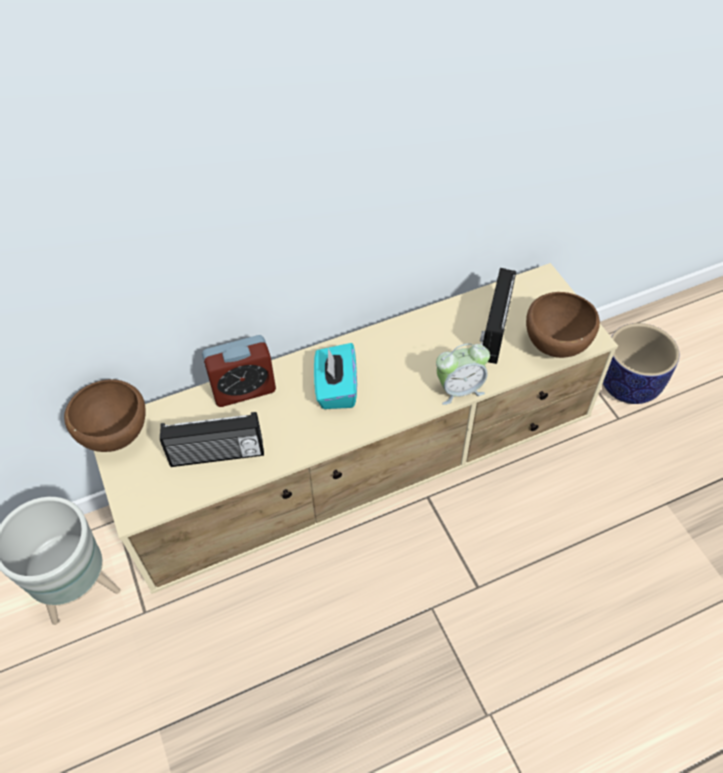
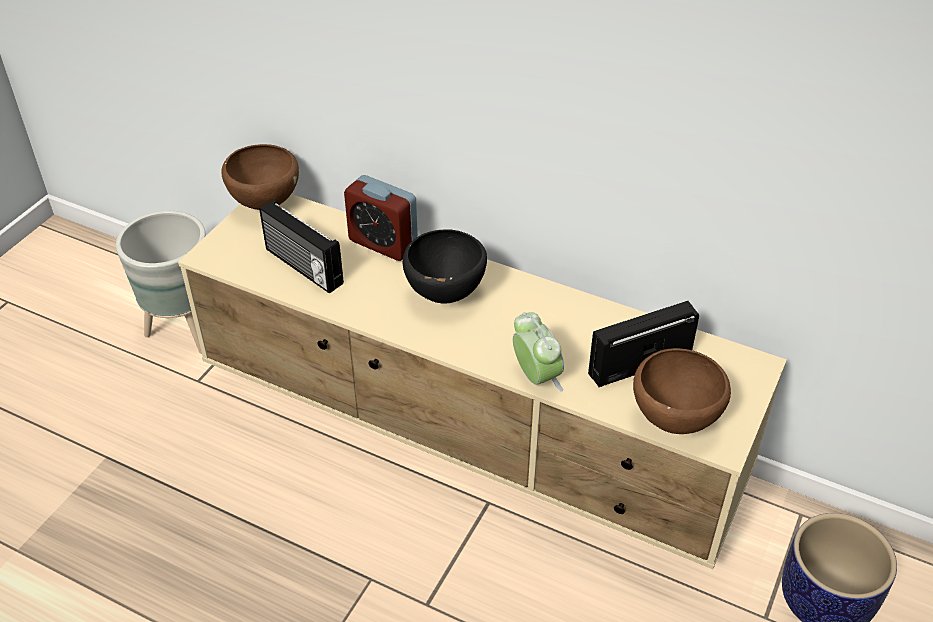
camera: 50 degrees right, 10 degrees down
(336, 389) = (444, 296): turquoise tissue box -> black bowl
(459, 389) = (536, 377): alarm clock -> alarm clock turned 150 degrees counterclockwise

